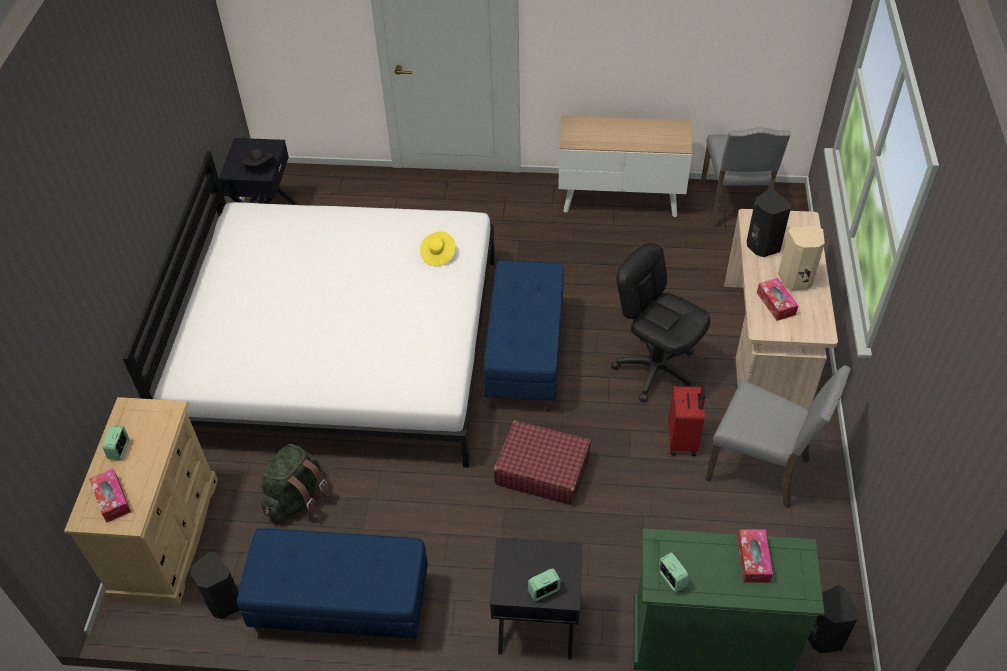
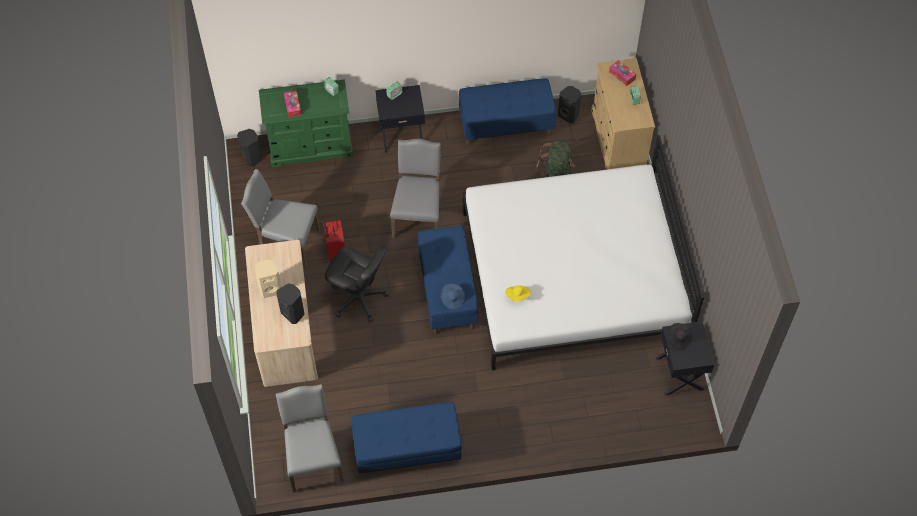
camera: 165 degrees right, 10 degrees up
(529, 274) = (452, 299): none -> blue hat
(542, 470) = (418, 217): red suitcase -> grey chair
(621, 198) = (407, 450): cabinet -> blue bench
(776, 303) = (283, 268): tissue box -> none

